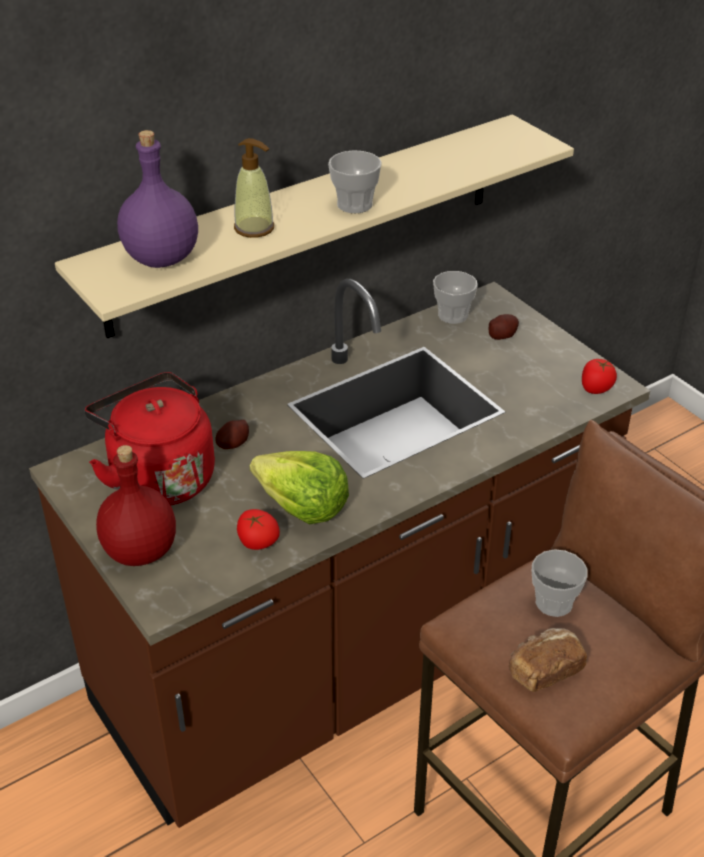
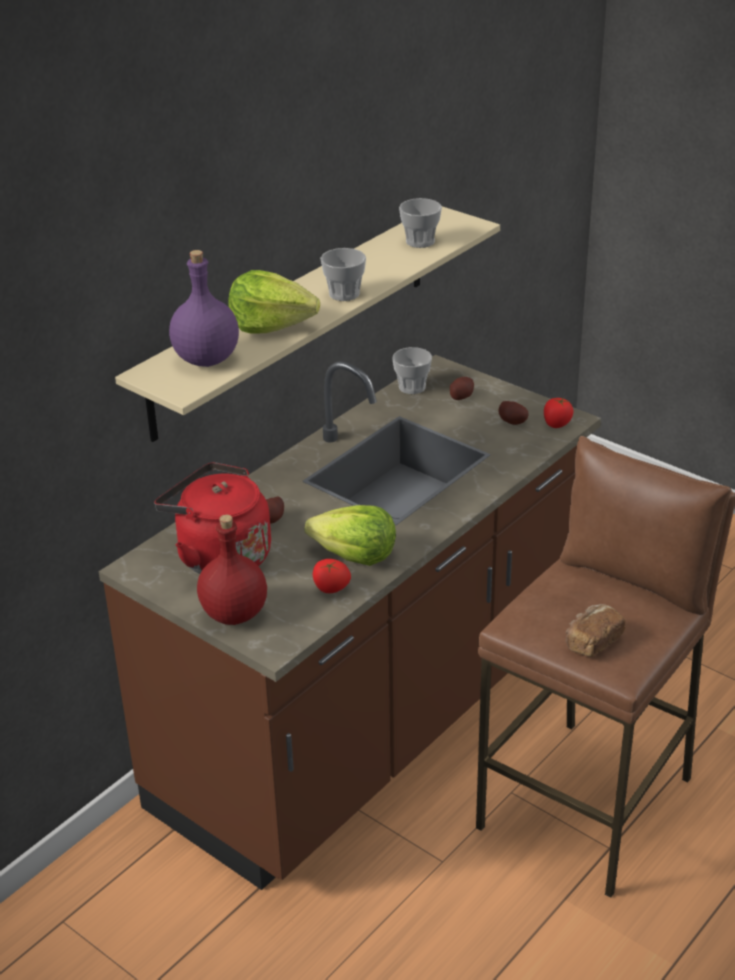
camera: 15 degrees left, 5 degrees down
(254, 228) = (271, 324): soap dispenser -> lettuce
(547, 376) = (513, 421): none -> potato
(554, 602) = (580, 593): cup -> cup (420, 241)

